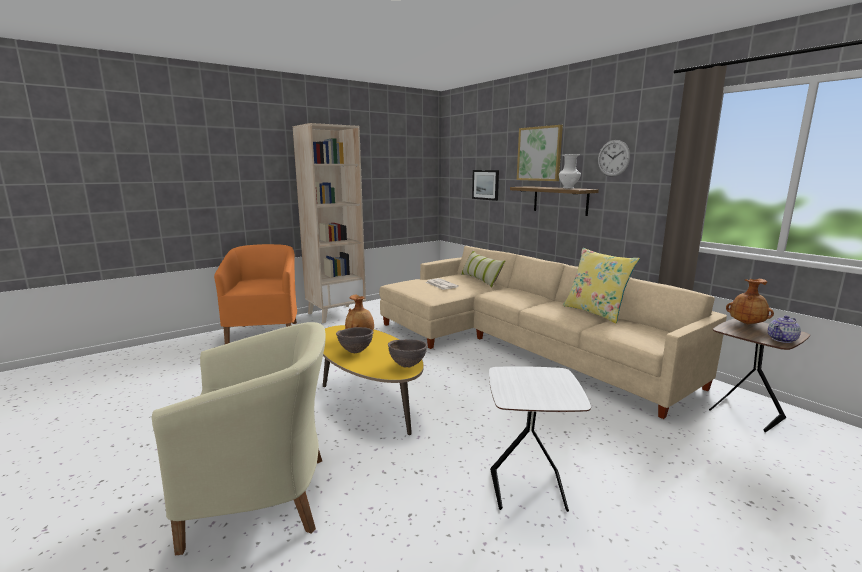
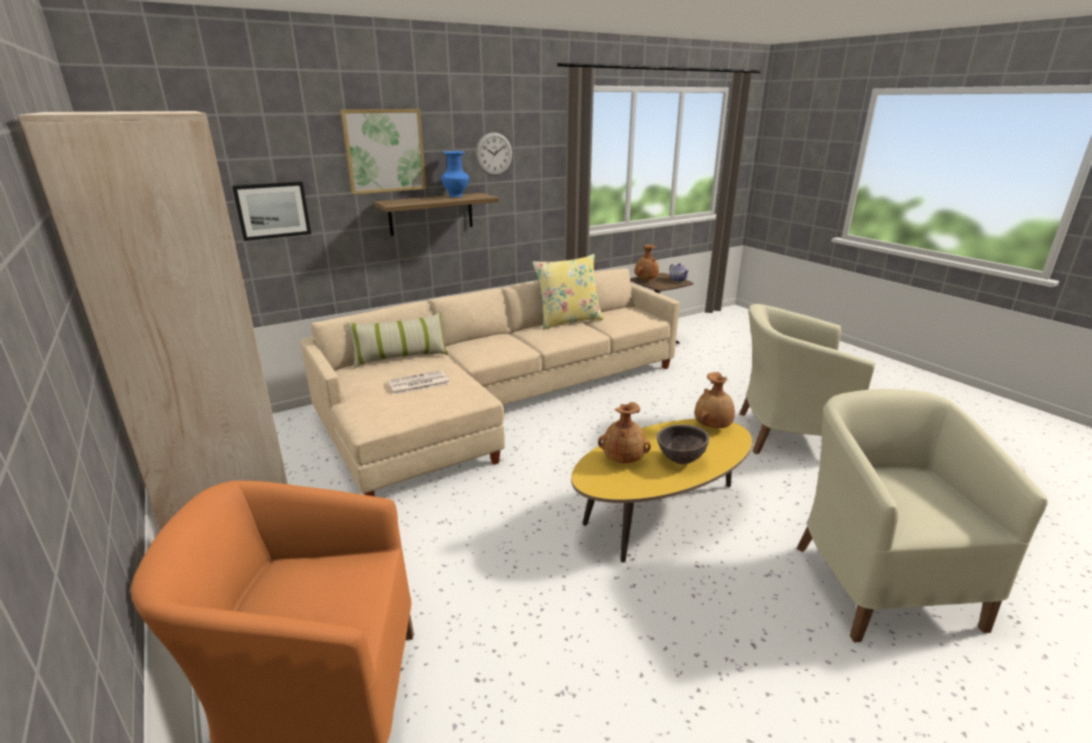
camera: 85 degrees left, 10 degrees up
(407, 365) = (713, 427): brown bowl -> brown vase
(529, 491) = (786, 434): white side table -> beige armchair
(569, 188) = (456, 196): white vase -> blue vase

